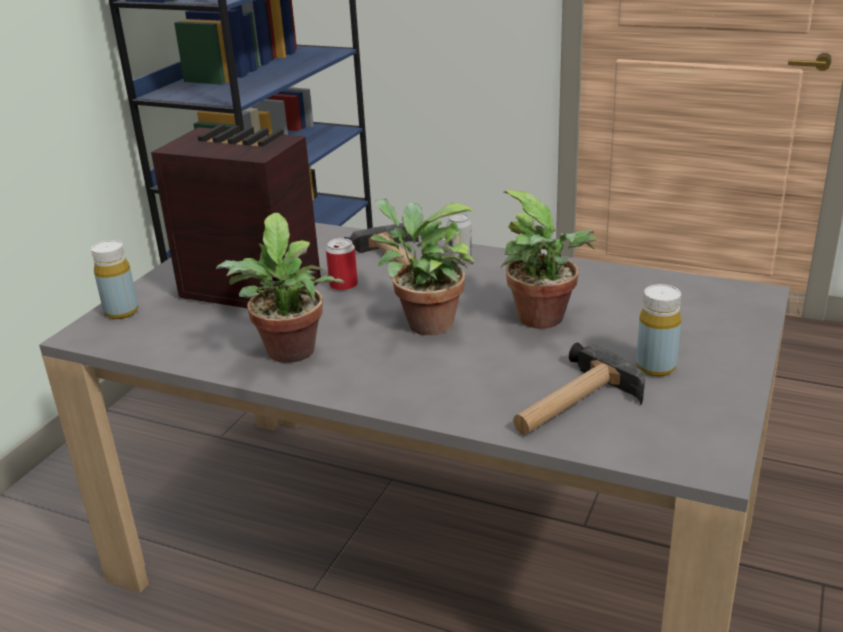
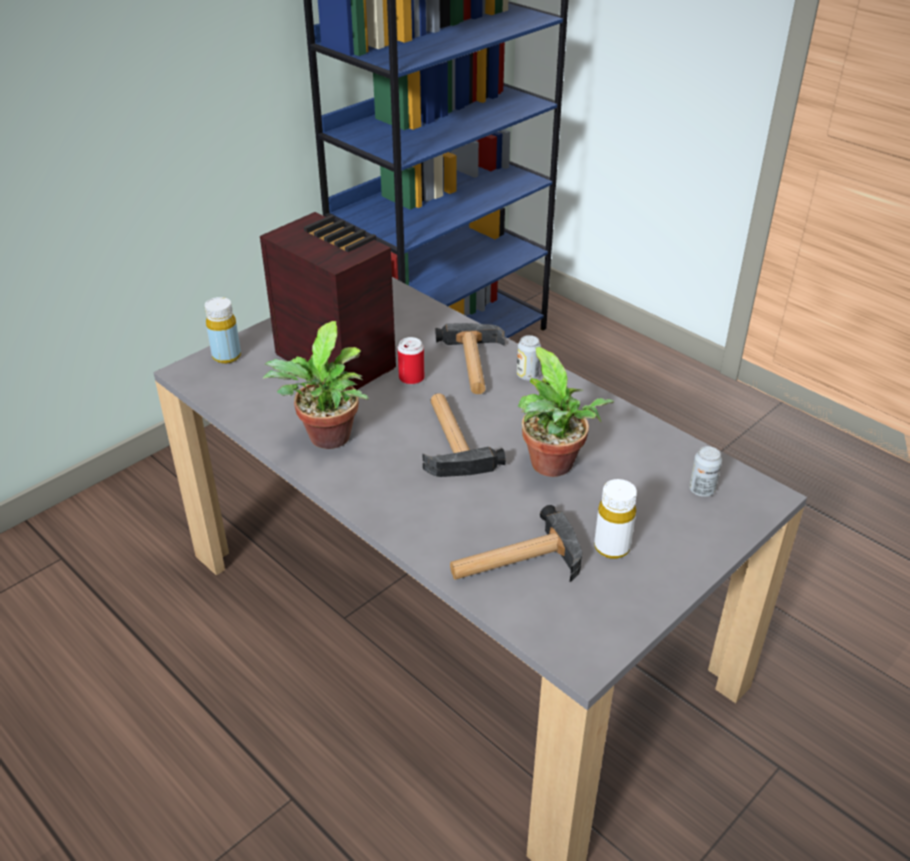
camera: 20 degrees right, 10 degrees up
(424, 323) = (451, 440): potted plant -> hammer
(655, 367) = (612, 547): yellow bottle -> white bottle
(696, 303) = (701, 490): none -> can

